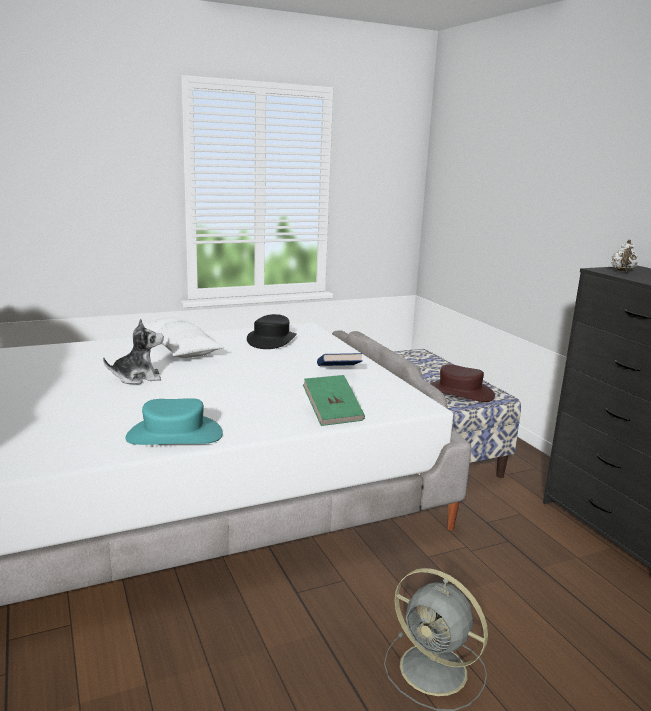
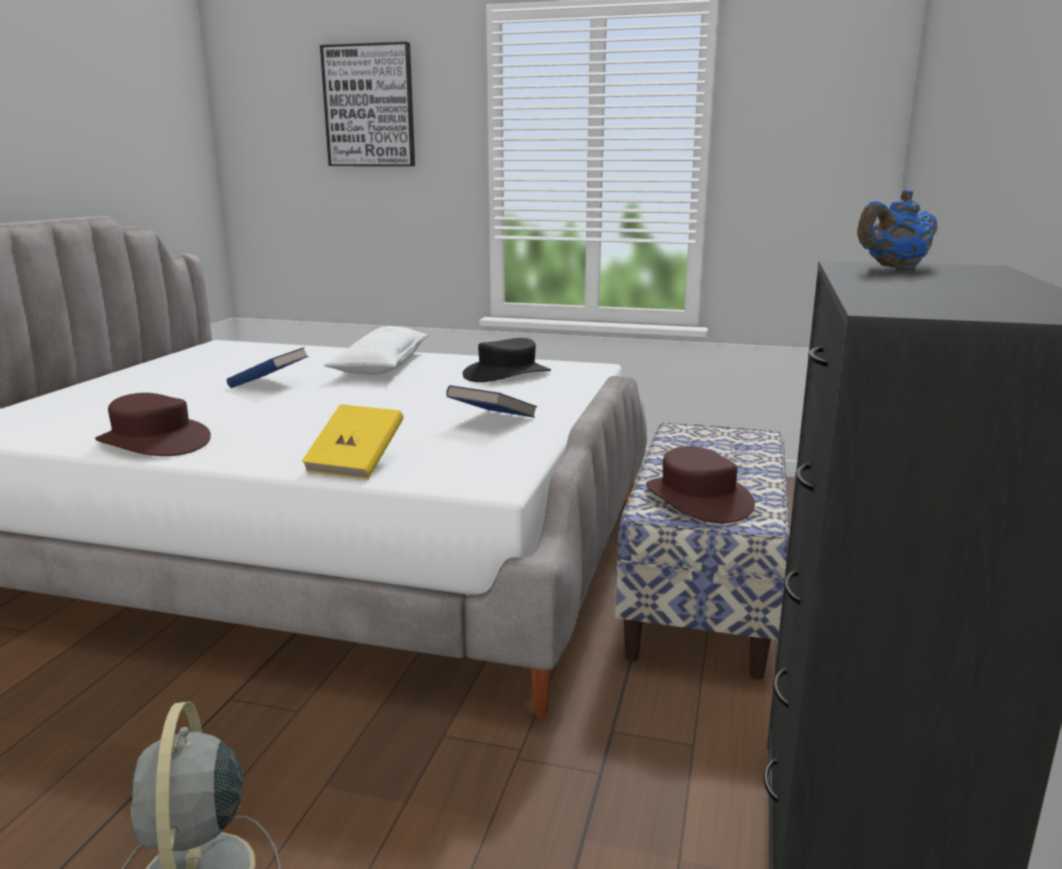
camera: 40 degrees right, 0 degrees up
(82, 143) = (369, 106): none -> picture
(137, 378) = (269, 385): plush toy -> blue book
(174, 435) = (153, 442): turquoise hat -> brown hat
(332, 414) = (356, 463): green book -> yellow book
(622, 271) = (894, 268): white teapot -> blue teapot

